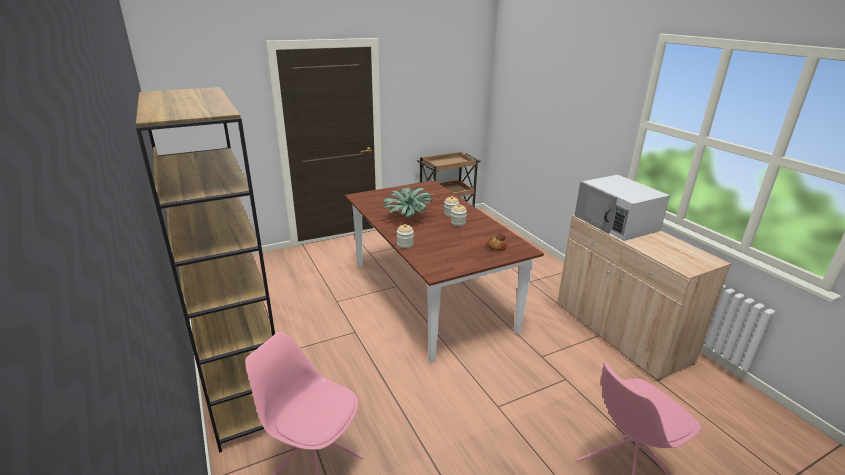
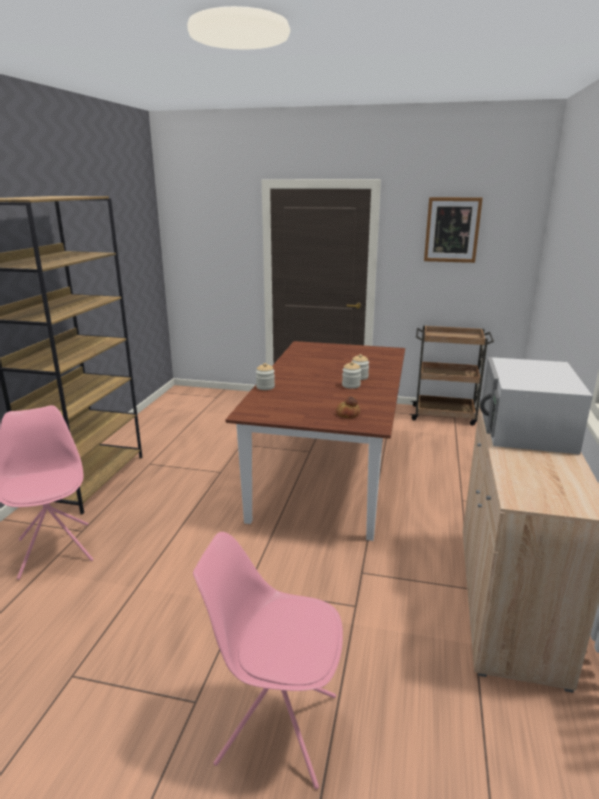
camera: 40 degrees right, 5 degrees down
(408, 218) = (310, 370): potted plant -> none
(434, 78) = (452, 230): none -> picture

